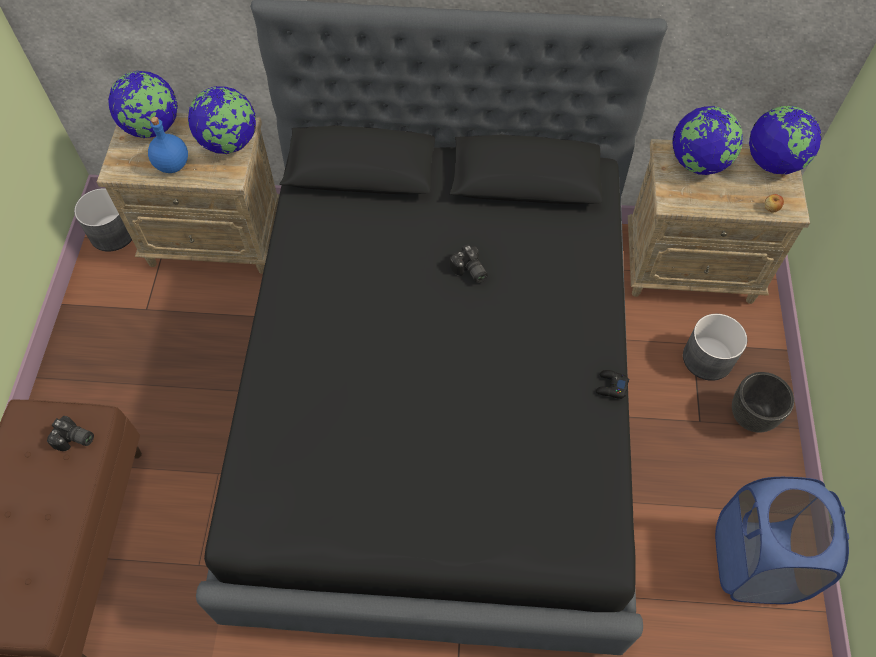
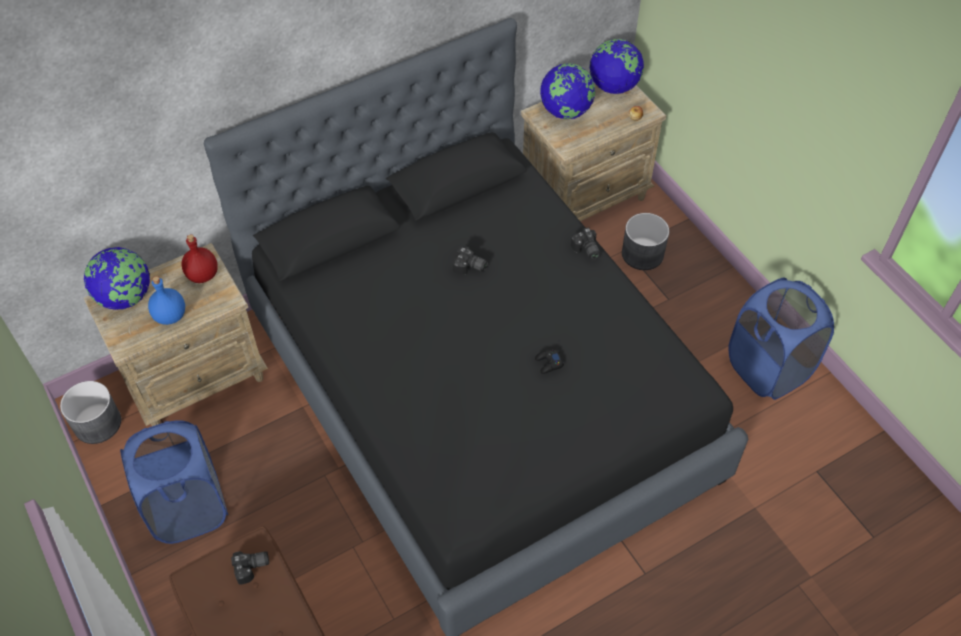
camera: 35 degrees left, 5 degrees down
(120, 350) = (188, 509): none -> blue laundry basket
(229, 143) = (203, 275): globe -> red bottle
(602, 321) = (586, 250): none -> camera
(611, 386) = (625, 289): black game controller -> black game controller (549, 363)
(751, 417) = (699, 276): black planter -> none

